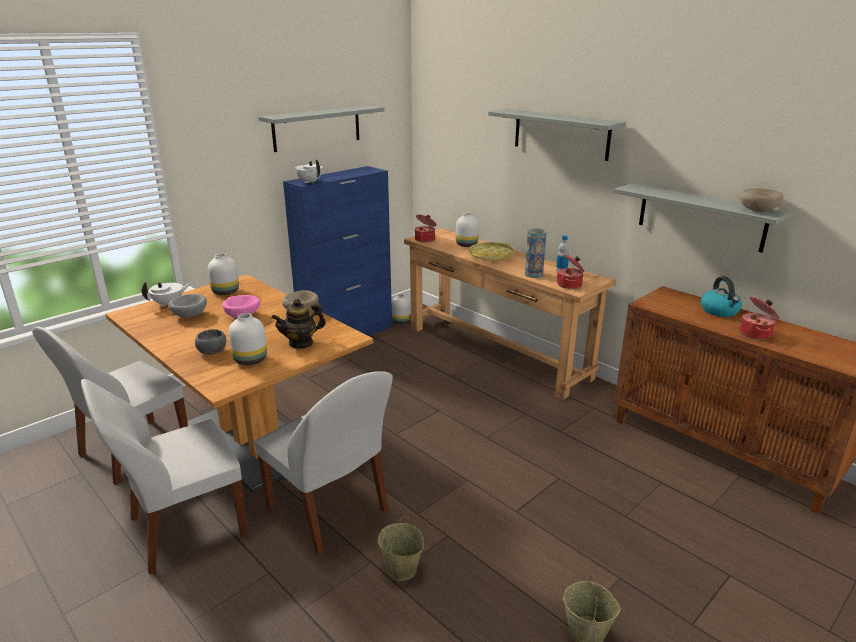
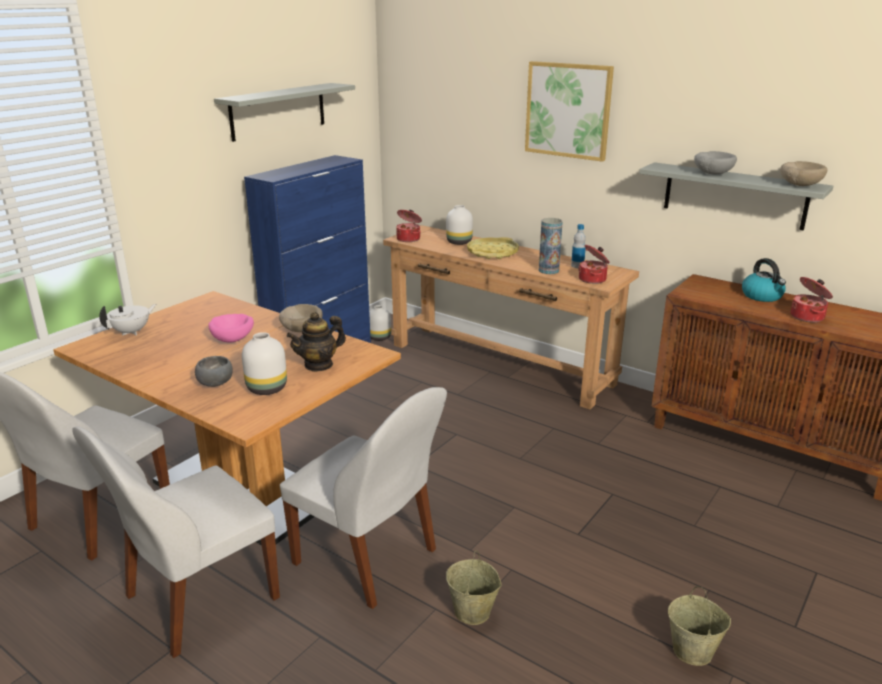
camera: 10 degrees left, 0 degrees up
(190, 315) = (165, 343): grey bowl -> grey bowl (712, 173)
(226, 292) = (197, 313): white vase -> none
(309, 182) = (277, 176): white teapot -> none
(561, 134) = (568, 110): grey shelf -> picture

